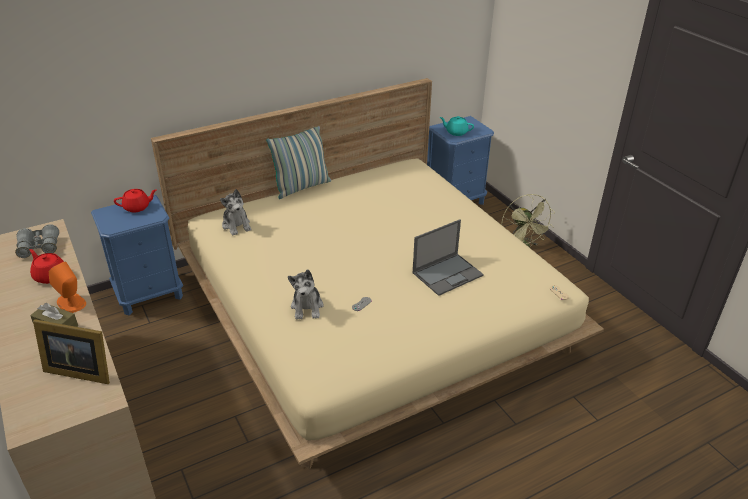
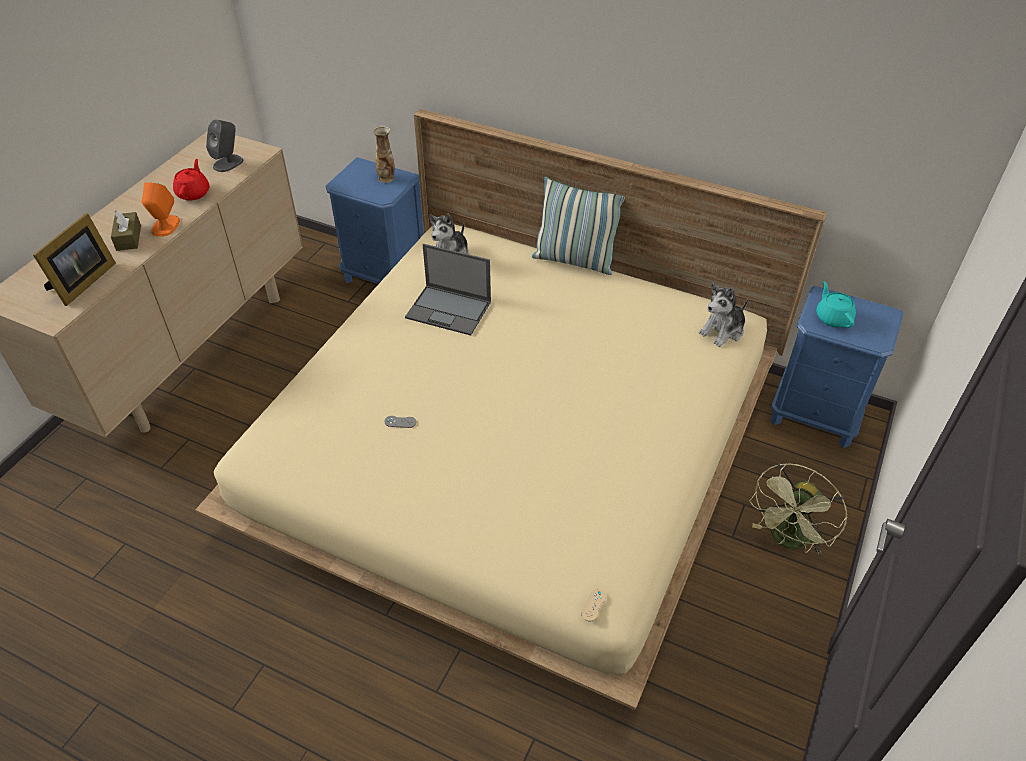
camera: 55 degrees right, 10 degrees up
(39, 247) = (228, 163): grey binoculars -> grey speaker
(79, 370) = (81, 283): picture frame -> picture frame turned 135 degrees counterclockwise
(137, 207) = (386, 178): red teapot -> vase
(307, 307) = (361, 382): plush toy -> plush toy (723, 331)
(448, 274) = (524, 469): laptop -> laptop (449, 310)

